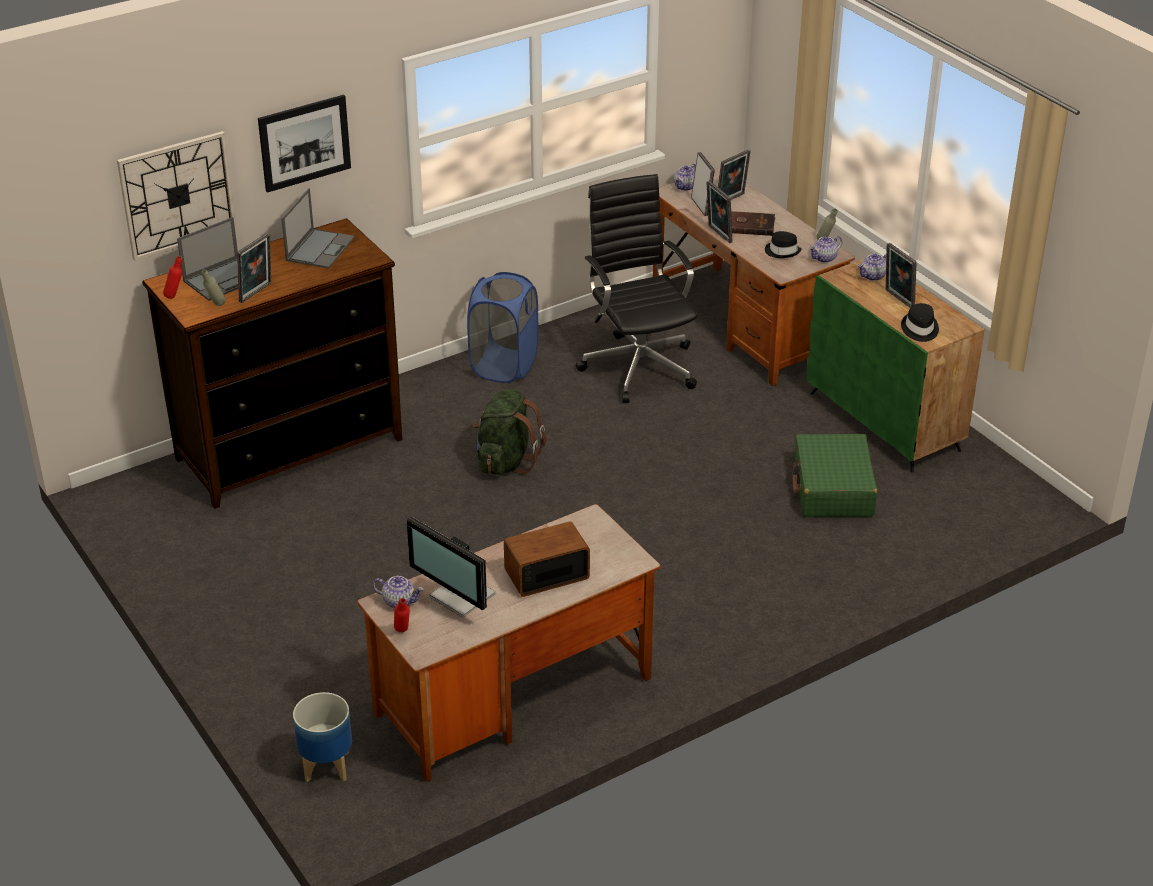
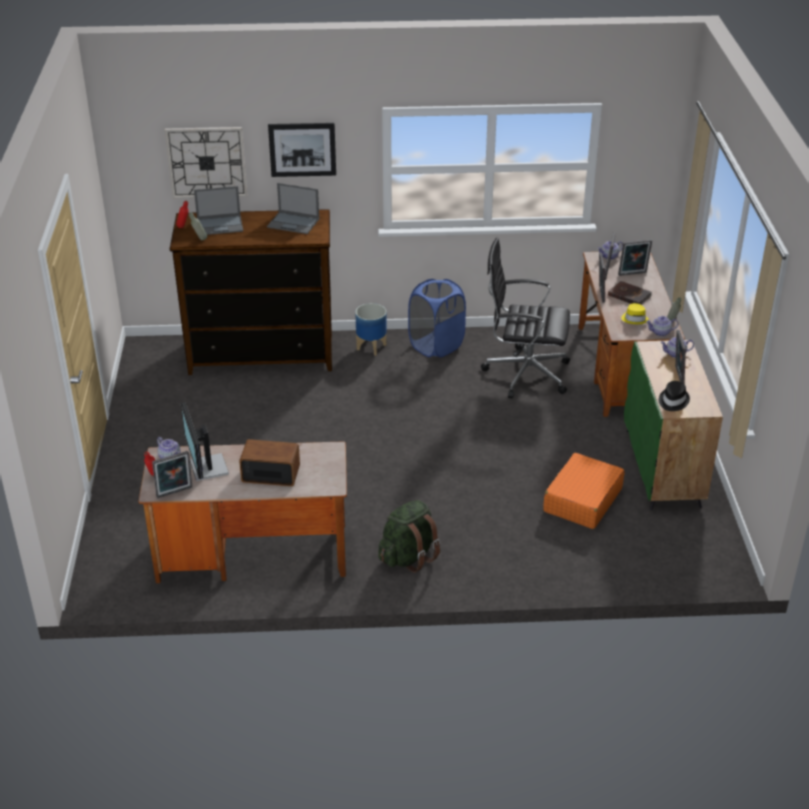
camera: 30 degrees right, 0 degrees up
(257, 293) = (230, 239): picture frame -> picture frame (175, 493)
(320, 248) = (294, 223): laptop -> laptop turned 60 degrees clockwise
(327, 765) = (111, 549): planter -> planter (371, 347)
(506, 461) = (382, 406): green backpack -> green backpack (409, 556)
(638, 365) = (524, 373): black office chair -> black office chair turned 90 degrees counterclockwise
(782, 251) = (634, 319): black hat -> yellow hat
(832, 489) = (582, 500): green suitcase -> orange suitcase

